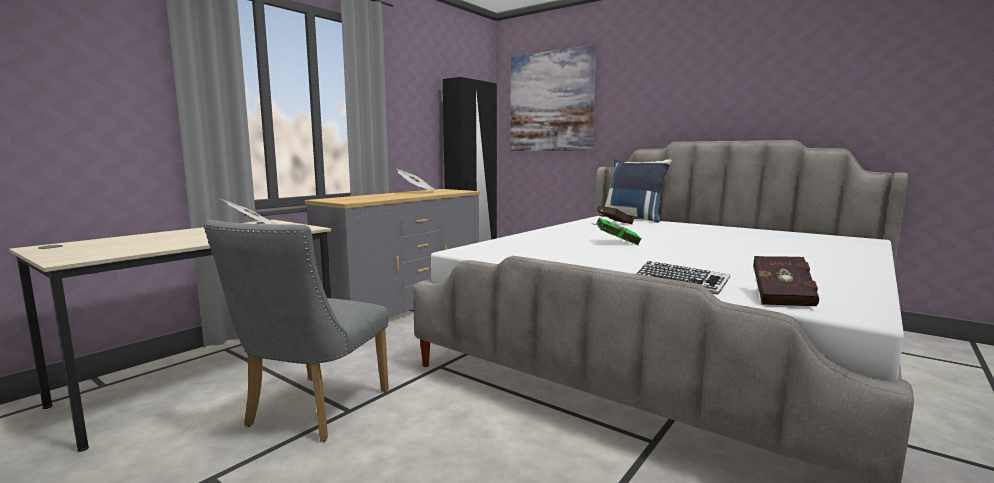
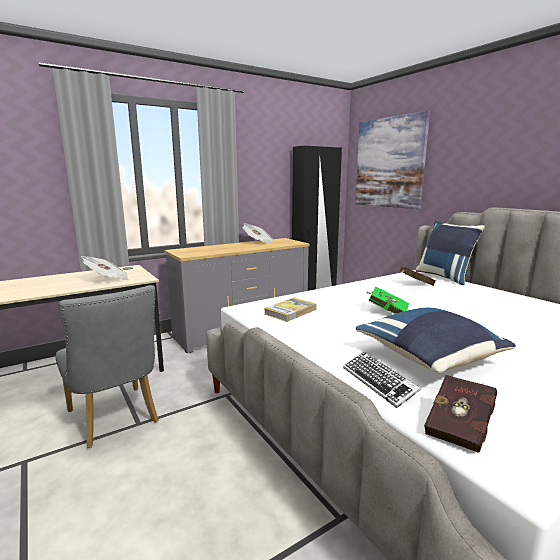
camera: 20 degrees right, 5 degrees up
(312, 412) = (115, 419): grey chair -> grey chair turned 75 degrees counterclockwise
(518, 249) = (290, 311): none -> book
(700, 266) = (430, 358): none -> blue pillow

